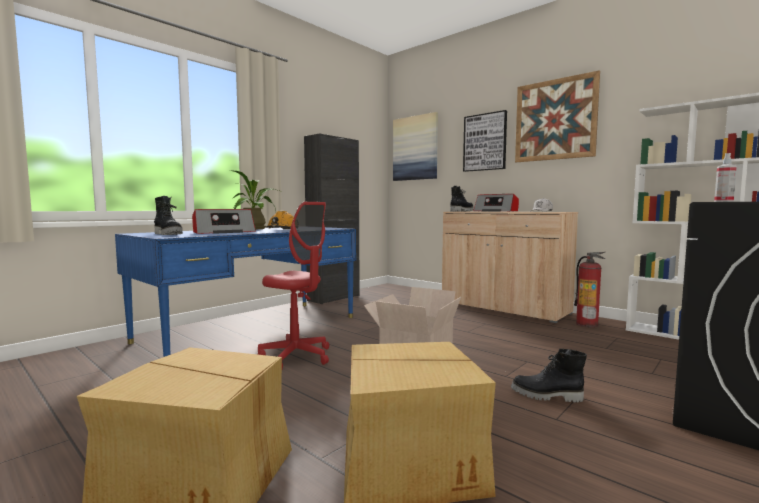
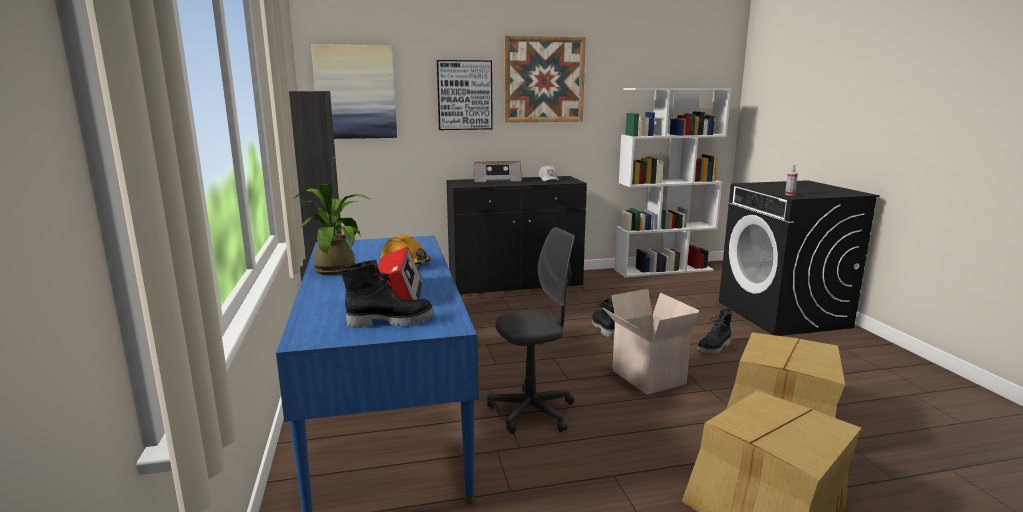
camera: 55 degrees left, 10 degrees up
(296, 356) = (532, 412): red office chair -> grey office chair
(461, 211) = (459, 183): black boot -> black boot (602, 328)
(503, 308) = (515, 284): beige cabinet -> black cabinet
(587, 324) = (598, 280): fire extinguisher -> none

